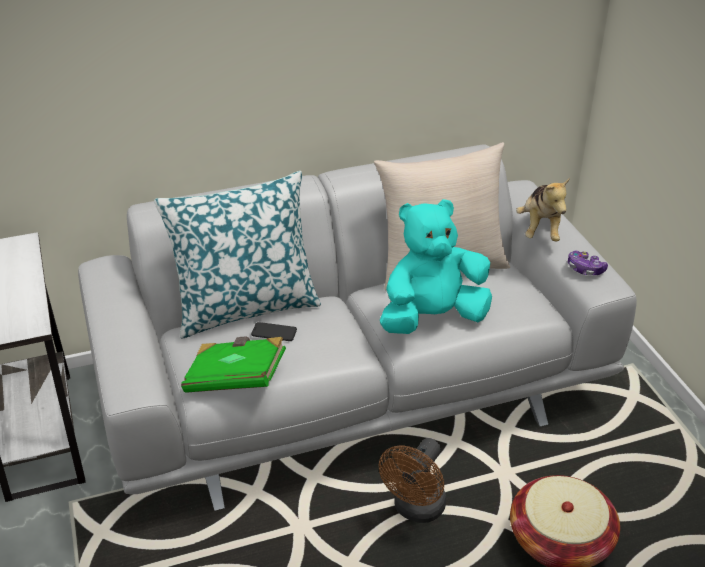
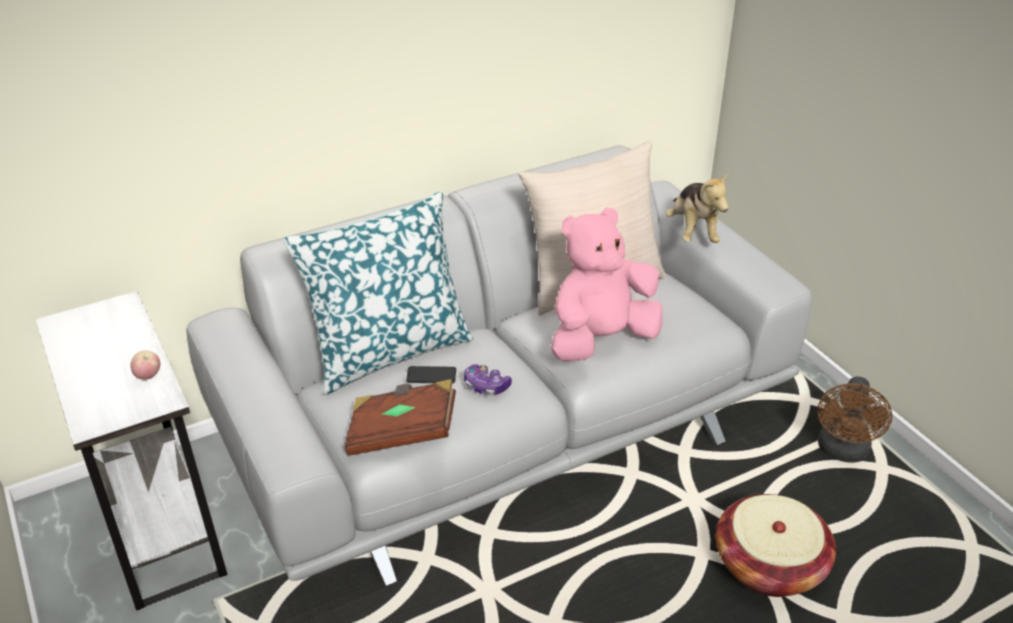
camera: 10 degrees left, 0 degrees up
(26, 305) = (148, 376): none -> apple
(235, 379) = (402, 433): green book -> brown book
(416, 510) = (609, 553): brown fan -> brown fan (842, 452)
(432, 318) = (601, 340): turquoise plush toy -> pink plush toy
(585, 269) = (752, 269): game controller -> game controller (486, 386)

